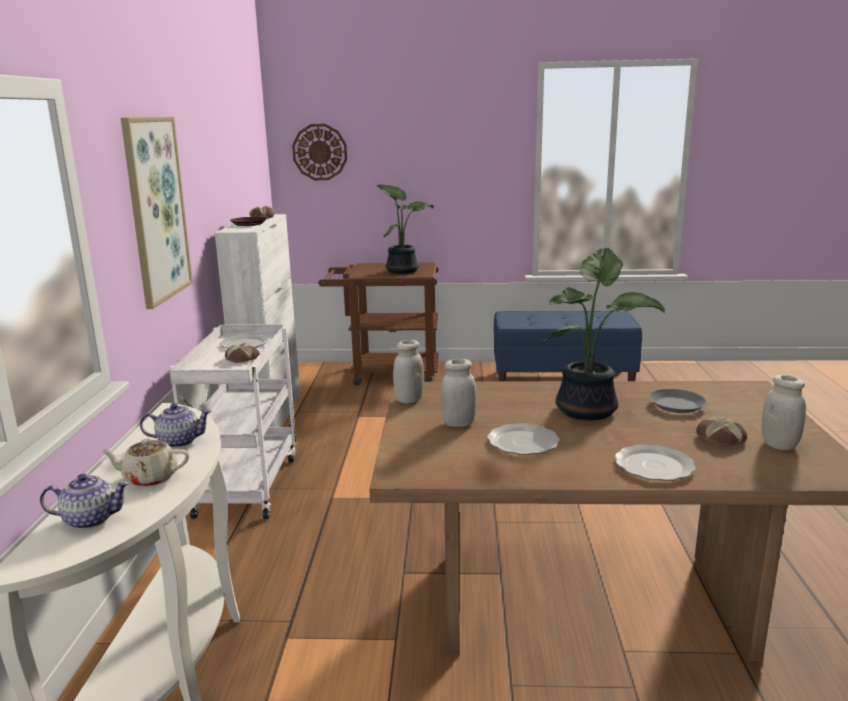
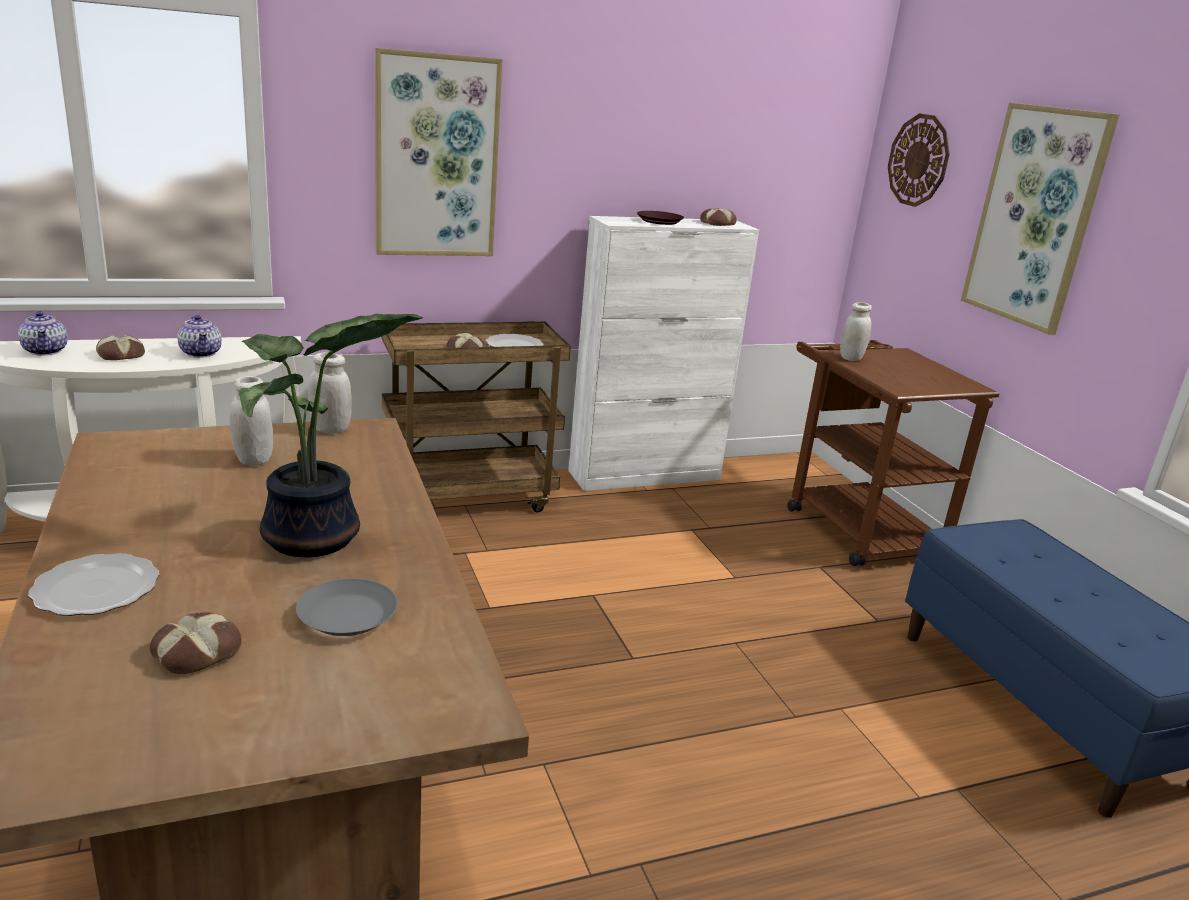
camera: 65 degrees right, 5 degrees up
(150, 478) = (121, 355): beige teapot -> bread
(246, 484) = (469, 498): white cart -> brown cart
(402, 270) = (904, 375): potted plant -> none
(423, 167) = (1035, 217): none -> picture
(522, 442) = (189, 498): plate -> none
(779, 445) = (163, 715): white jar -> white jar (851, 358)

